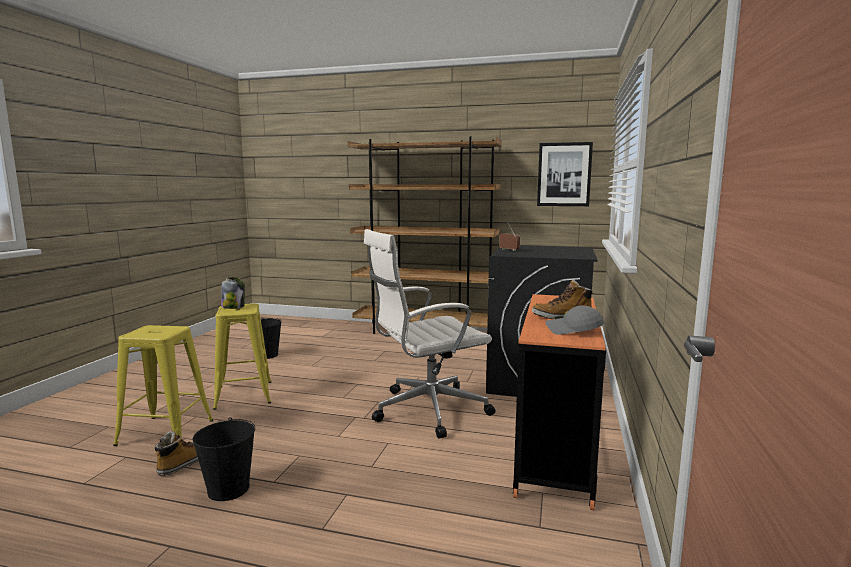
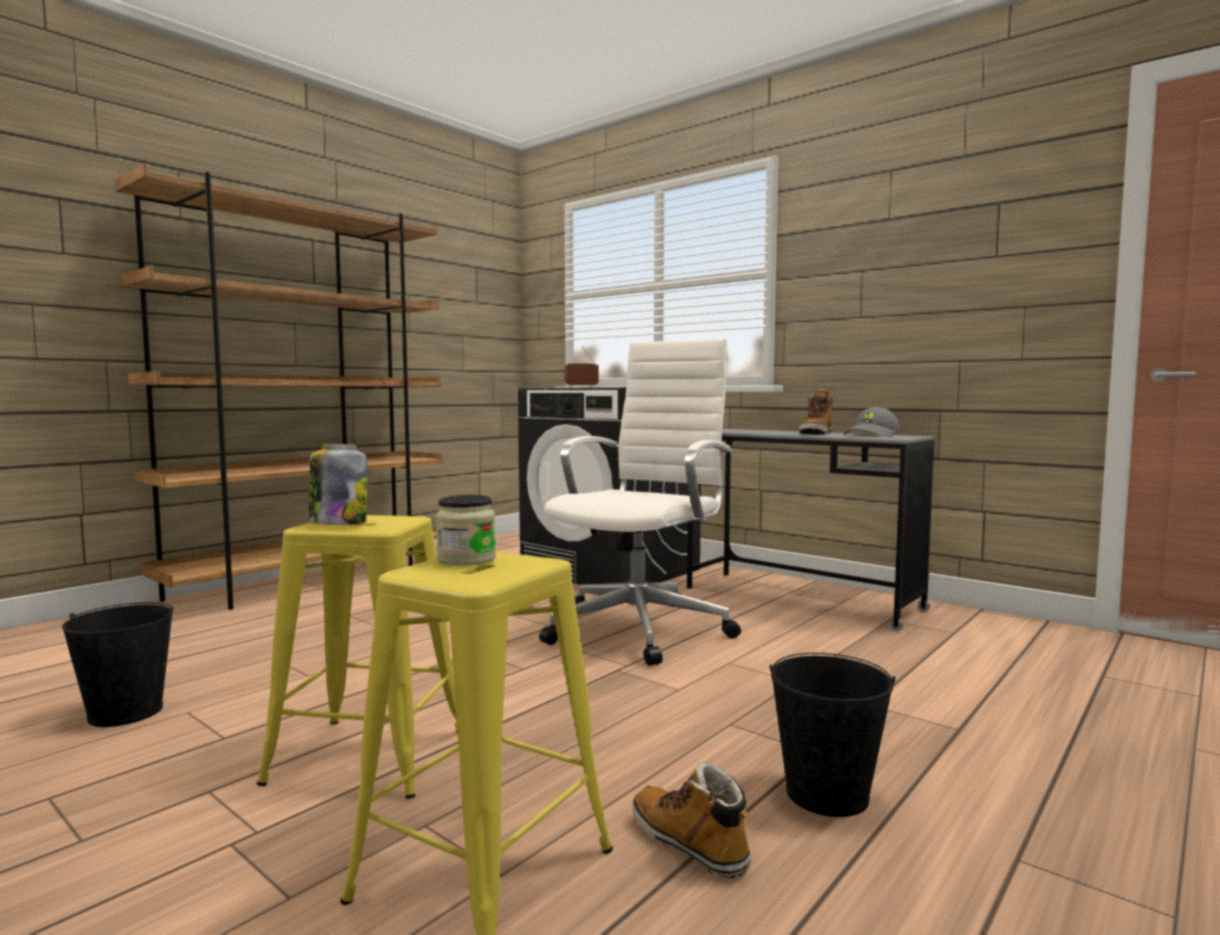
camera: 65 degrees left, 5 degrees down
(166, 328) = (466, 559): none -> jar
(427, 410) = (642, 628): white office chair -> white office chair turned 150 degrees counterclockwise
(555, 449) = (800, 598): orange desk -> grey desk
(564, 174) = (474, 299): picture -> none

